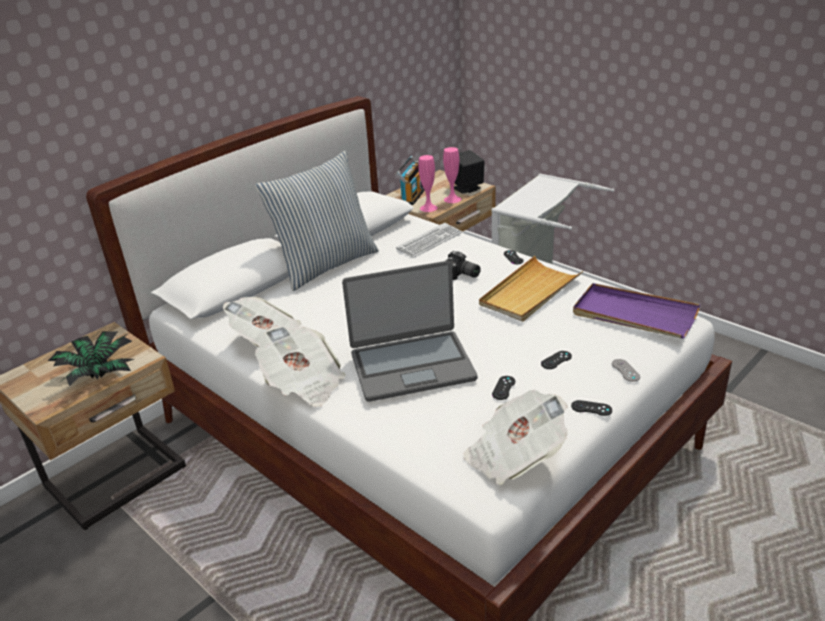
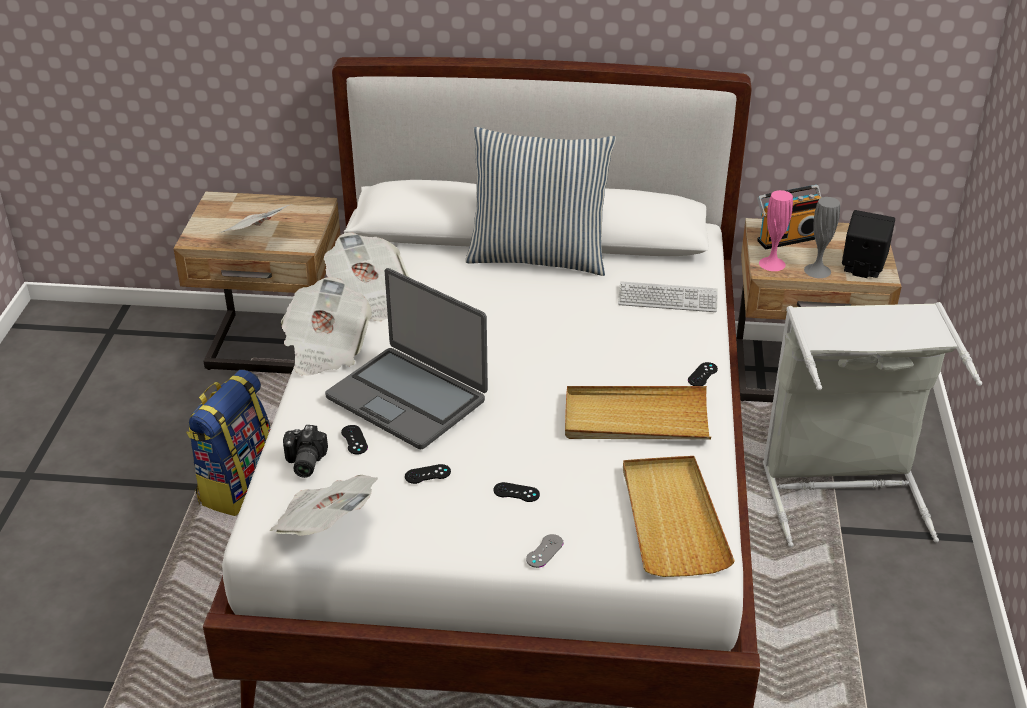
camera: 50 degrees right, 5 degrees up
(98, 374) = (258, 236): potted plant -> newspaper
(240, 569) = (237, 485): none -> backpack
(452, 199) = (817, 270): pink vase -> grey vase
(461, 275) = (617, 354): camera -> camera (303, 463)
(591, 408) = (451, 550): black game controller -> black game controller (354, 440)
(634, 315) = (672, 518): purple tray -> beige tray

